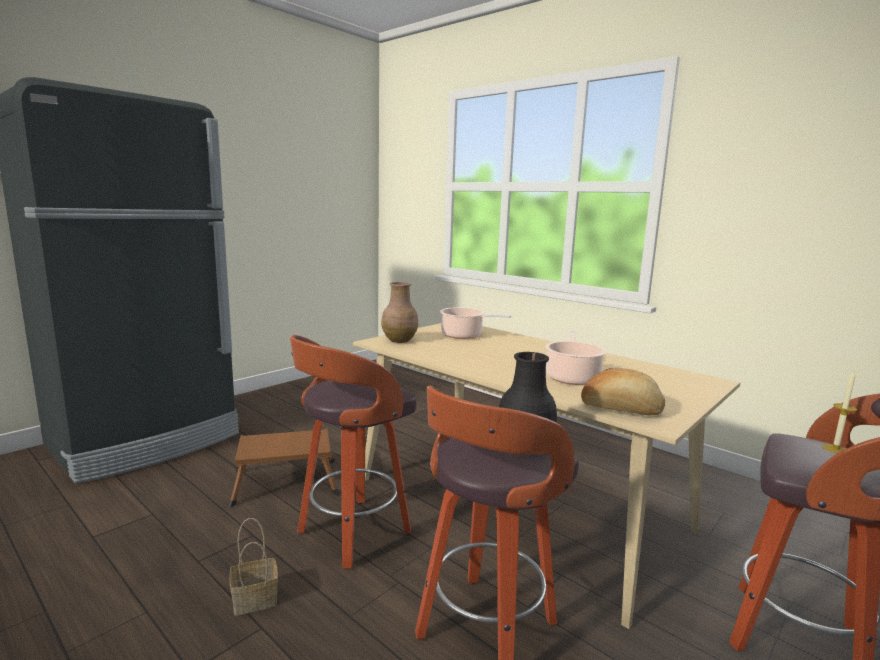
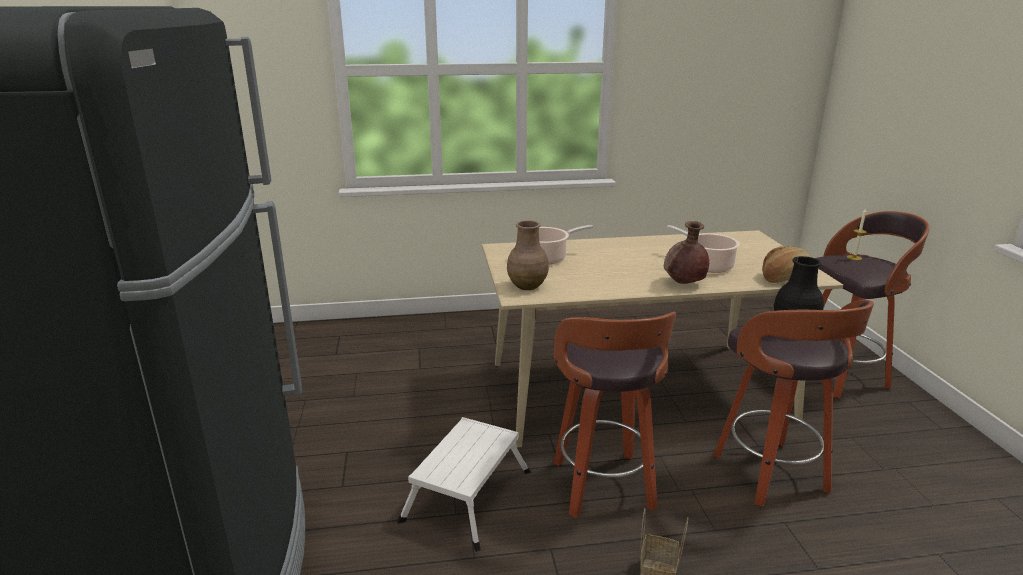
camera: 50 degrees left, 10 degrees up
(286, 482) = (468, 495): brown step ladder -> white step ladder
(505, 376) = (683, 283): none -> brown vase

